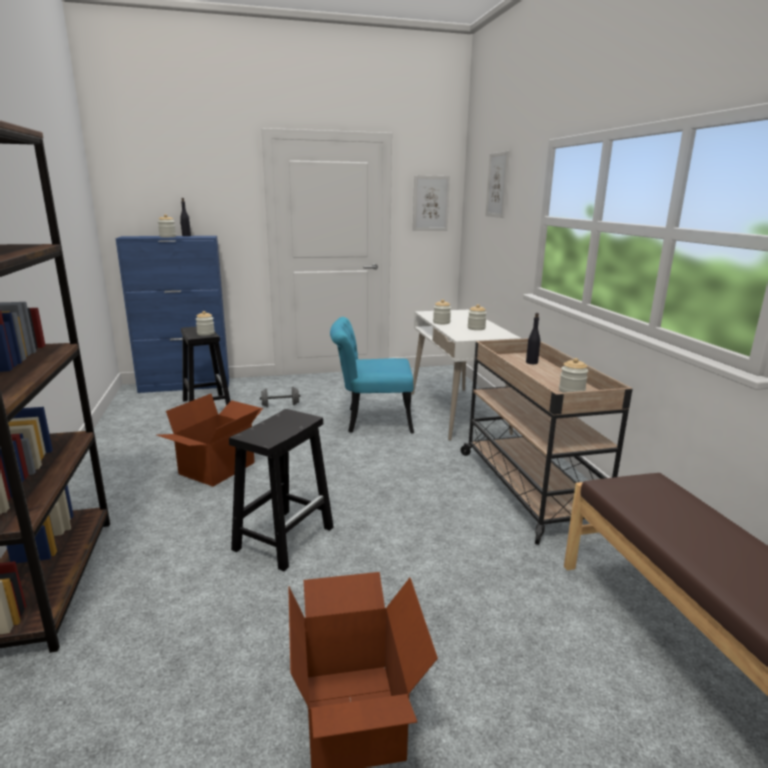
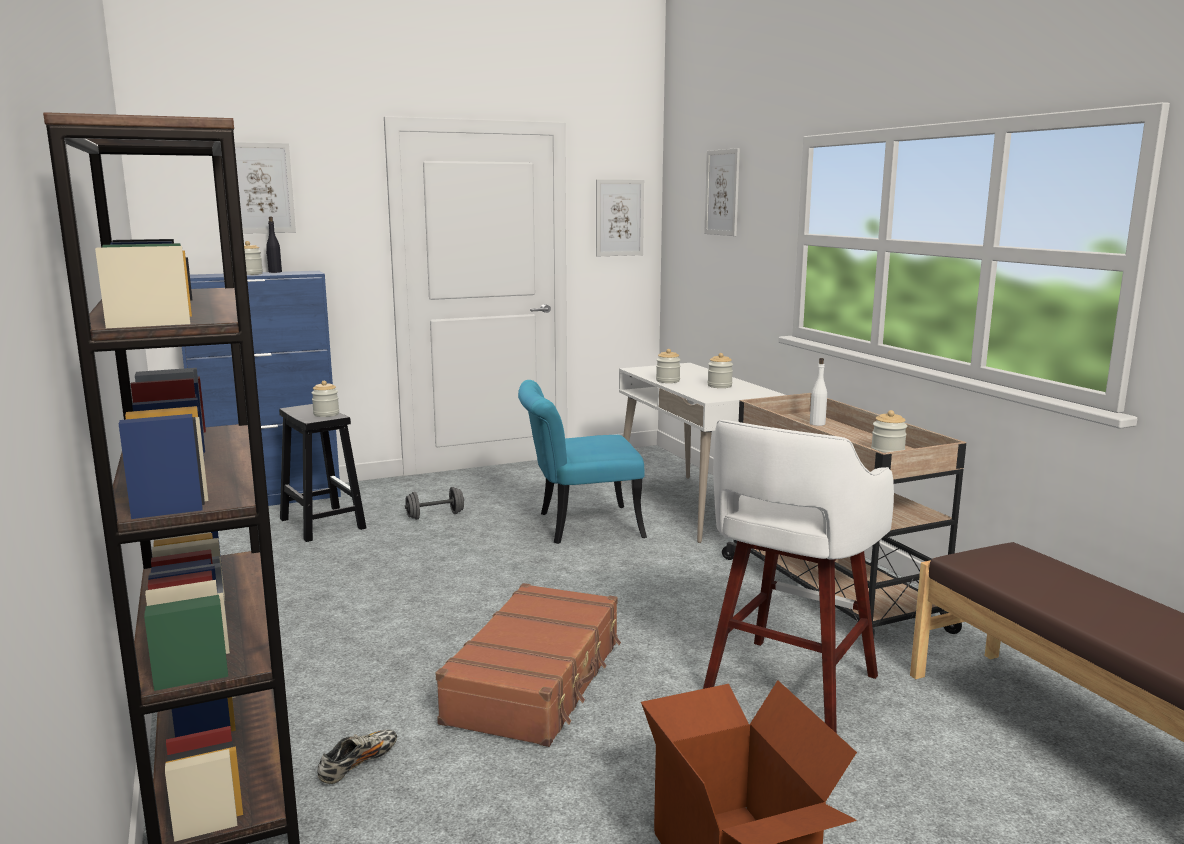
camera: 10 degrees left, 5 degrees down
(131, 589) = (358, 765): none -> shoe
(177, 178) = (260, 188): none -> picture
(218, 469) = (391, 606): cardboard box -> none
(284, 537) = (537, 681): black stool -> brown suitcase
(463, 566) = (788, 688): none -> white stool
(532, 362) = (817, 424): black bottle -> white bottle

